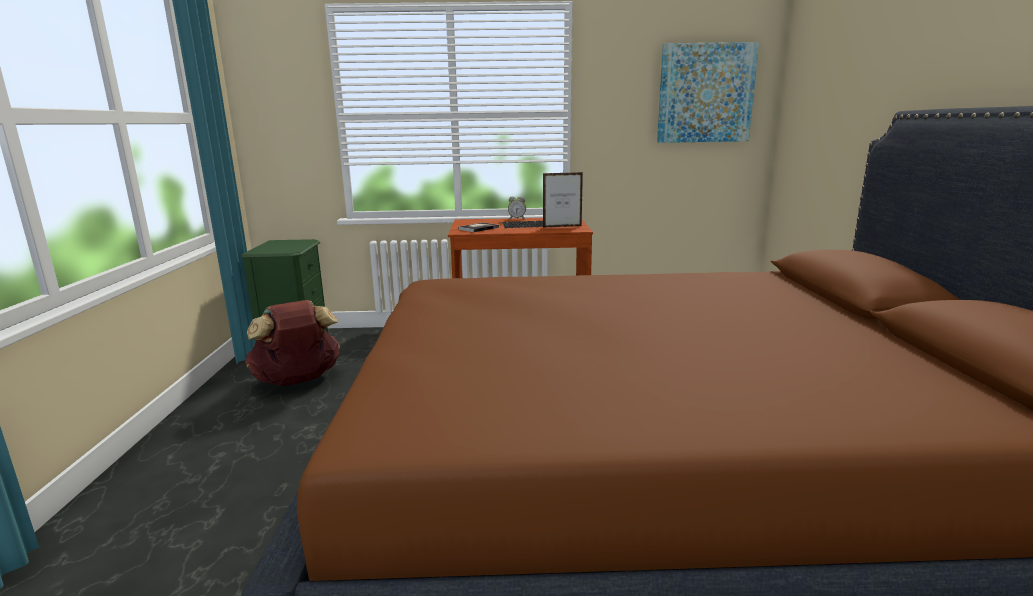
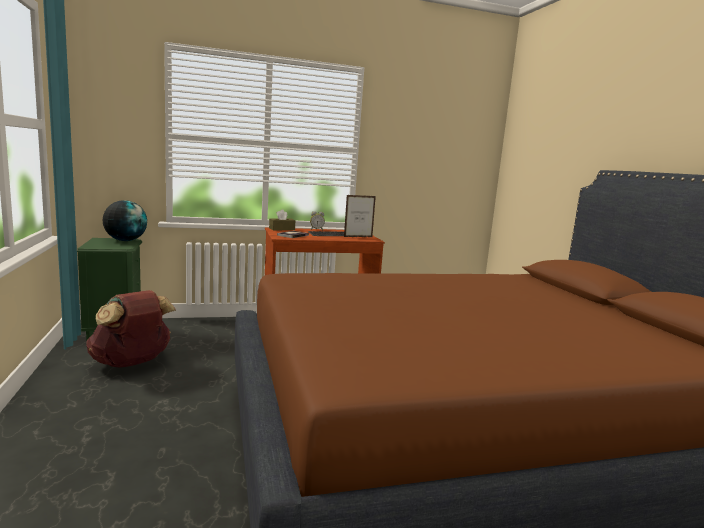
camera: 15 degrees left, 5 degrees down
(300, 242) = (125, 240): none -> globe
(473, 221) = (282, 229): none -> brown tissue box
(705, 93) = (453, 145): picture -> none

